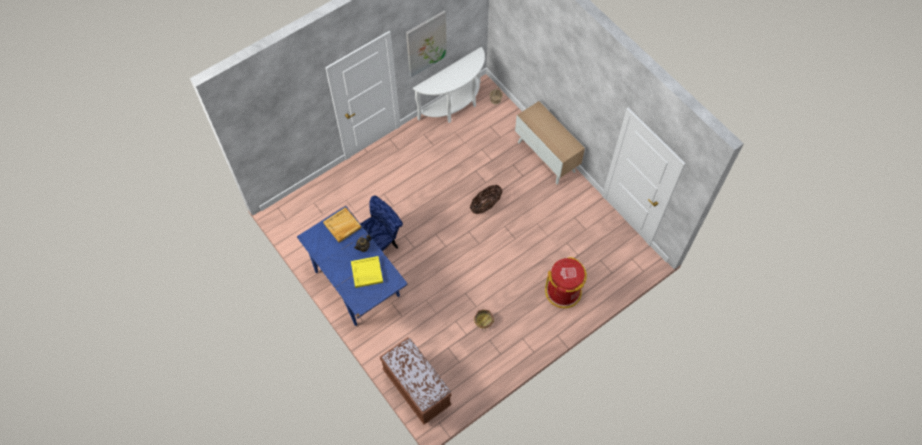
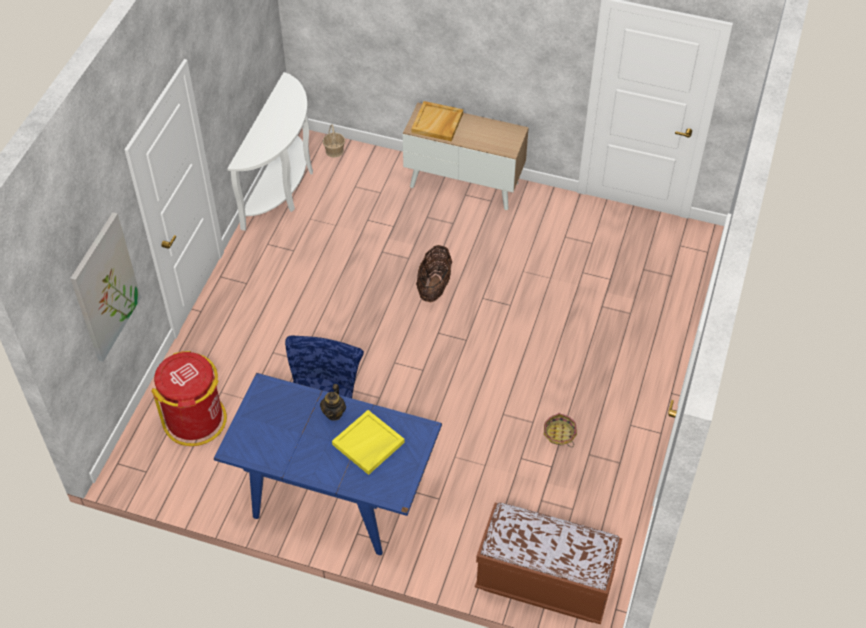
camera: 35 degrees left, 10 degrees down
(342, 226) = (275, 402): beige tray -> beige tray (437, 123)
(426, 43) = (227, 78): picture -> picture (105, 287)
(563, 292) = (632, 334): red trash can -> red trash can (195, 420)

